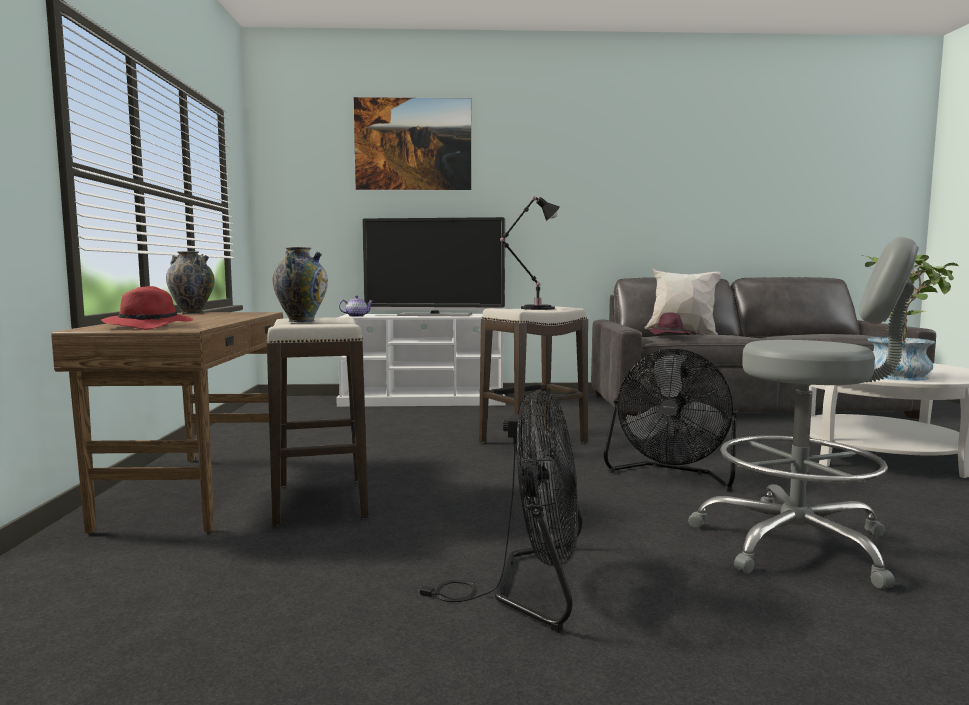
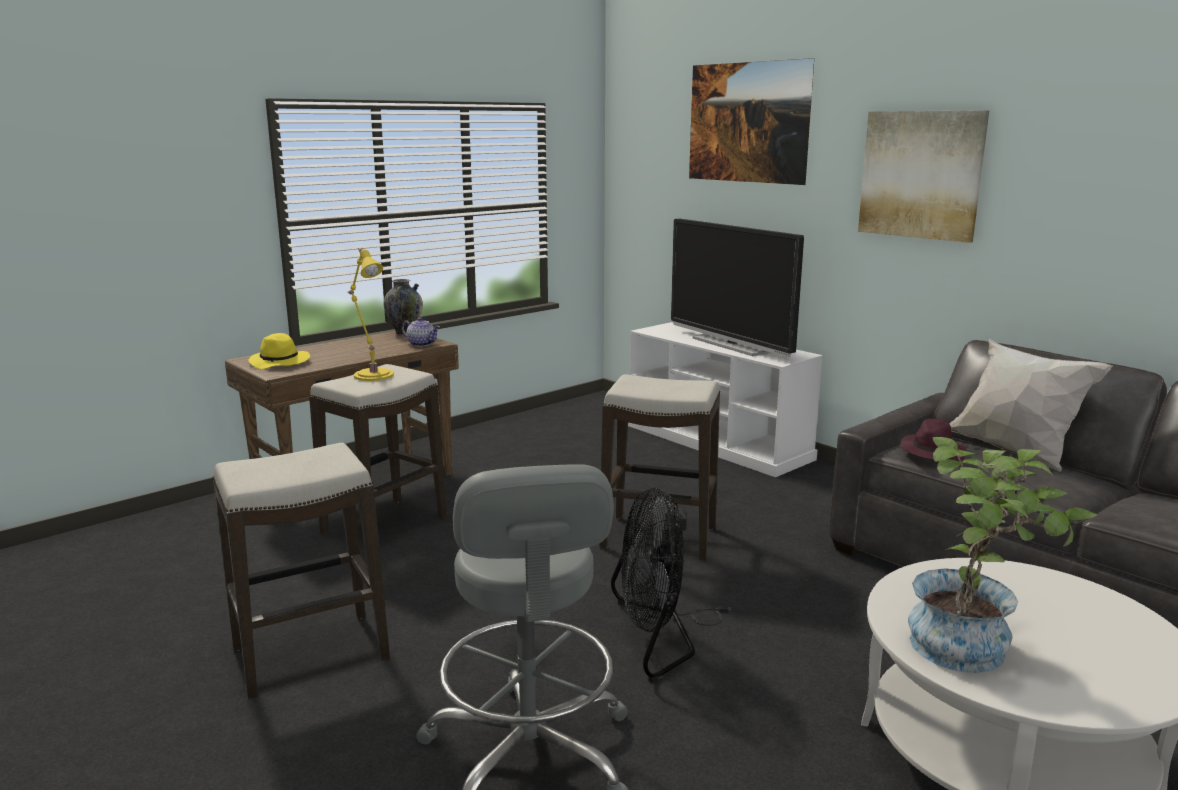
camera: 50 degrees right, 10 degrees up
(150, 326) = (280, 362): red hat -> yellow hat
(301, 321) = (372, 374): vase -> yellow table lamp
(356, 316) = (654, 331): teapot -> teapot (422, 344)
(528, 583) = (311, 654): black fan -> stool
(534, 308) = (657, 387): black table lamp -> none
(561, 179) = (921, 174): none -> picture

